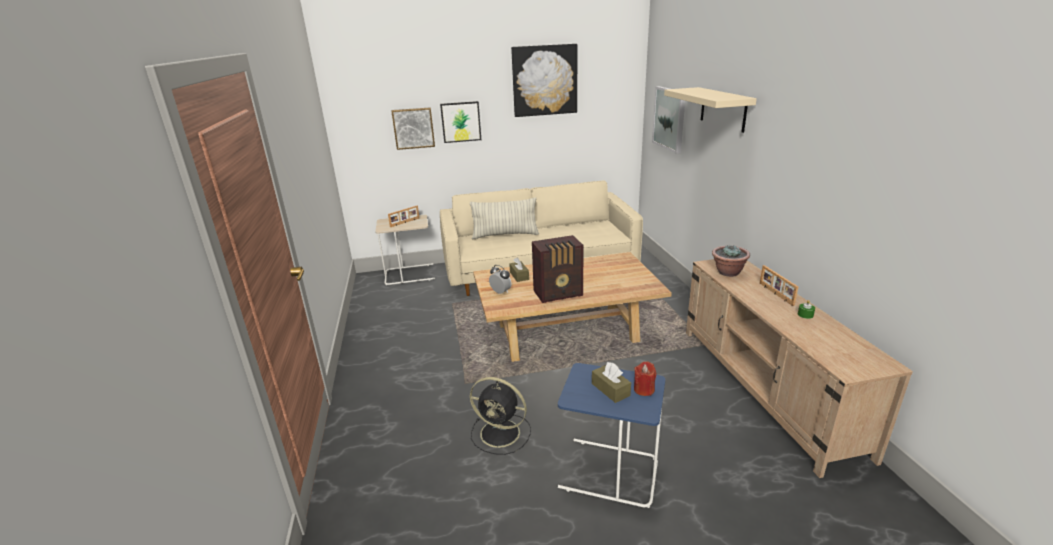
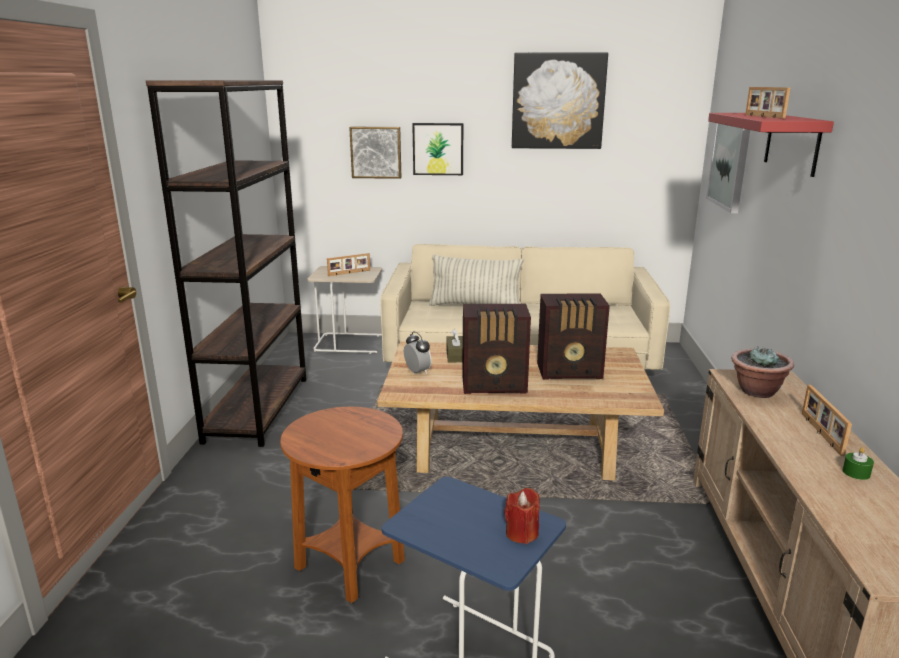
camera: 15 degrees right, 5 degrees down
(369, 337) = (258, 409): none -> brown bookcase
(502, 433) = (350, 565): black fan -> brown side table
(601, 276) = (571, 372): none -> radio
(610, 389) = (471, 523): brown tissue box -> none
(707, 94) = (763, 116): none -> picture frame
(723, 109) = (792, 143): beige shelf -> red shelf

